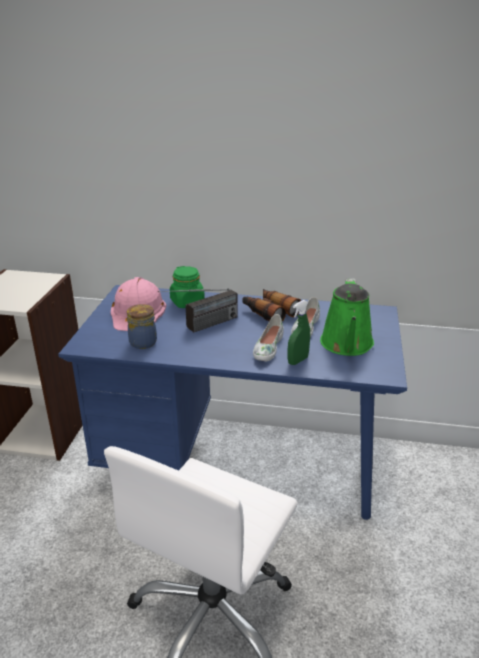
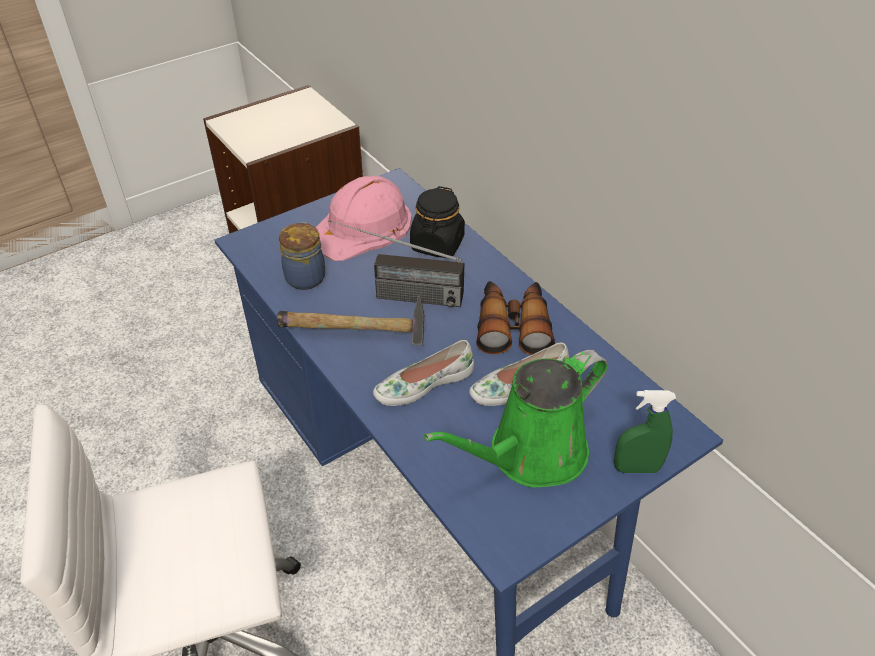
camera: 45 degrees right, 15 degrees up
(187, 302) = (437, 244): green jar -> black jar
(208, 348) = (357, 335): none -> hammer
(297, 360) = (427, 431): green spray bottle -> green spray bottle (636, 468)

